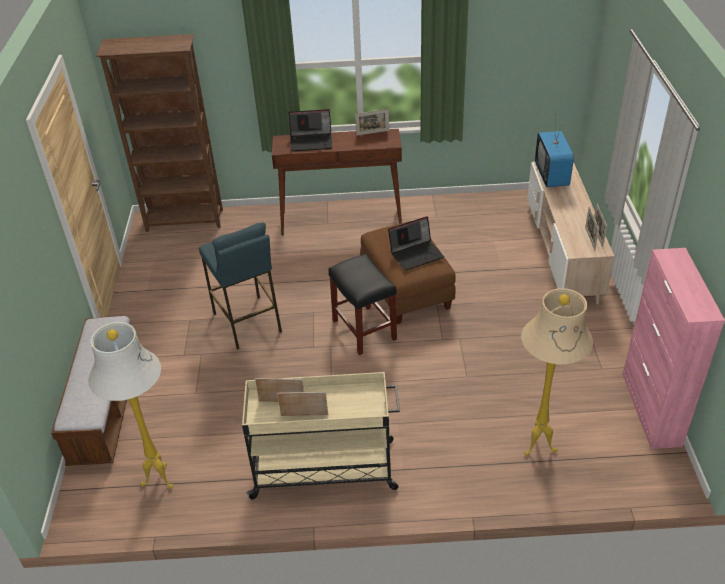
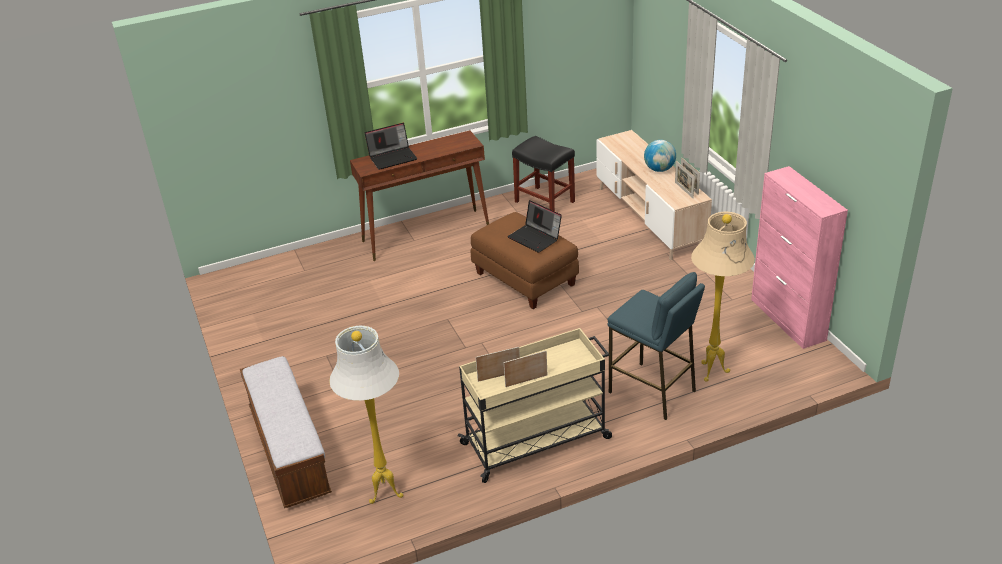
camera: 20 degrees left, 5 degrees down
(185, 221) = (263, 270): brown bookcase -> none
(247, 322) = (387, 343): blue stool -> blue stool (652, 391)
(365, 330) = (506, 321): black stool -> black stool (545, 202)
(372, 133) = (447, 138): picture frame -> none
(416, 254) = (535, 238): laptop -> laptop turned 90 degrees clockwise
(551, 176) = (621, 147): television -> none
(577, 209) = (659, 169): none -> globe

